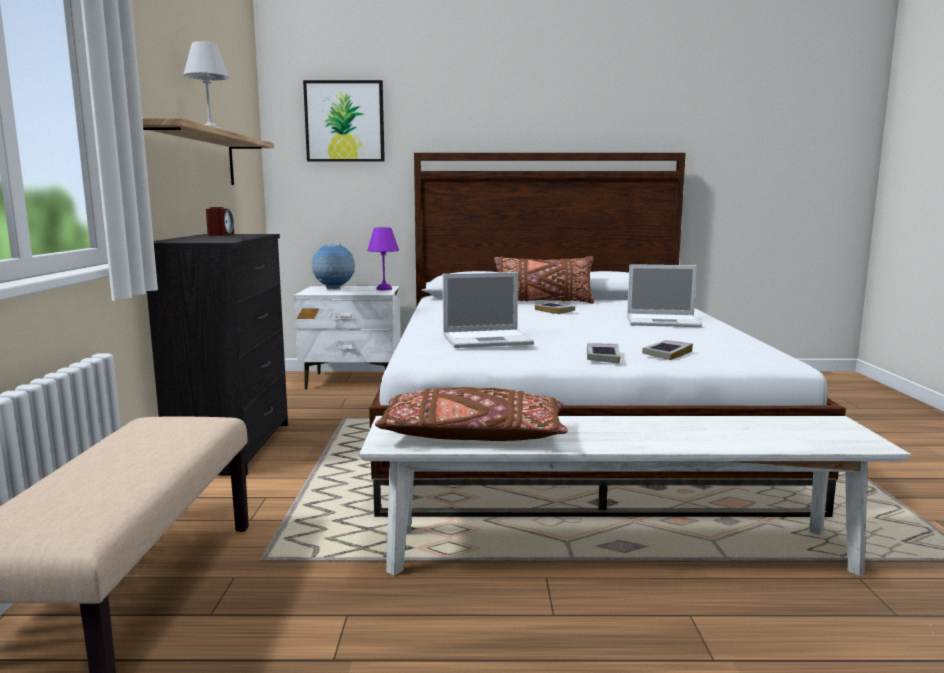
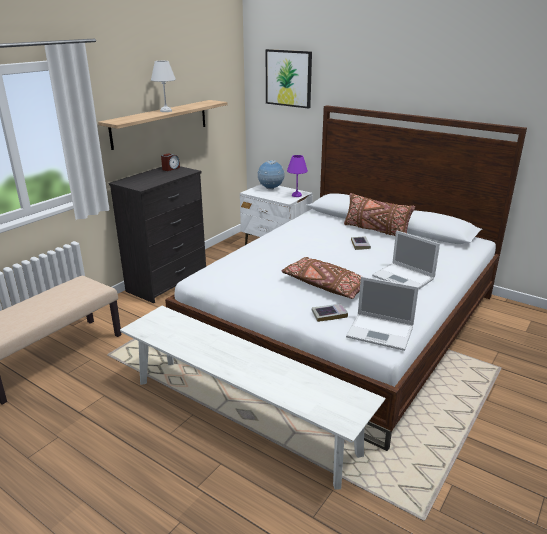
camera: 35 degrees right, 15 degrees up
(472, 436) = (174, 335): brown pillow -> brown pillow (326, 286)
(488, 339) = (257, 270): laptop -> laptop (381, 332)
(602, 357) = (289, 305): book -> none

